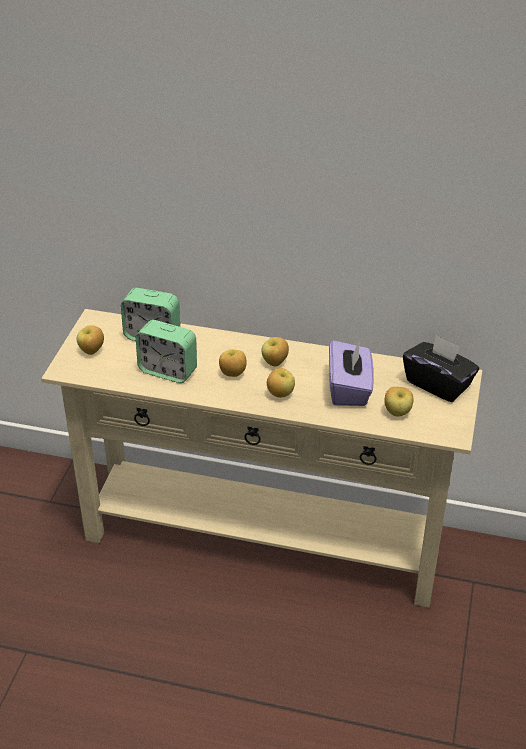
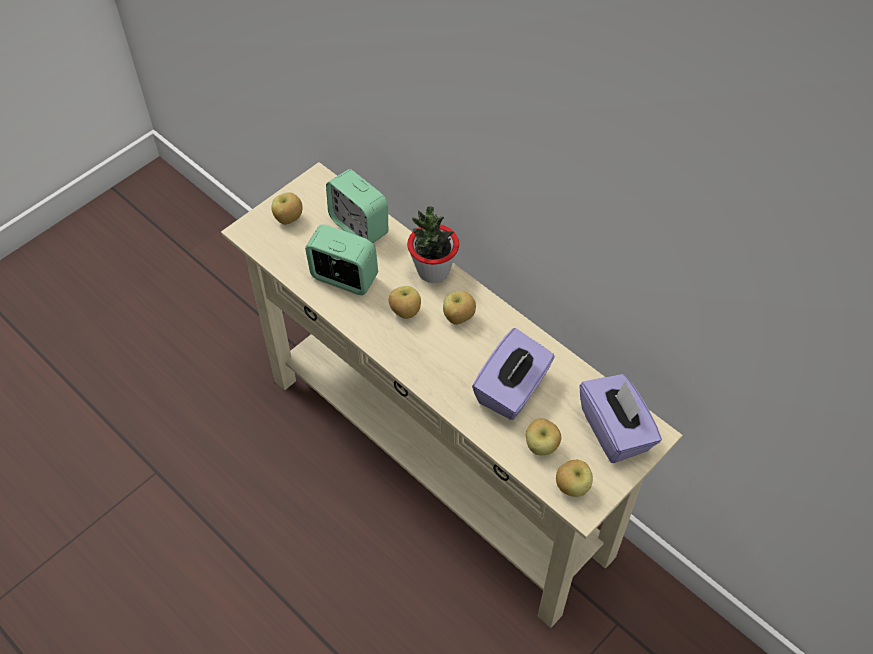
camera: 30 degrees right, 15 degrees up
(168, 371) = (344, 278): alarm clock -> alarm clock turned 150 degrees clockwise
(232, 342) = (433, 271): none -> potted plant
(280, 394) = (435, 361): apple -> apple (572, 487)
(438, 384) = (615, 430): black tissue box -> purple tissue box

